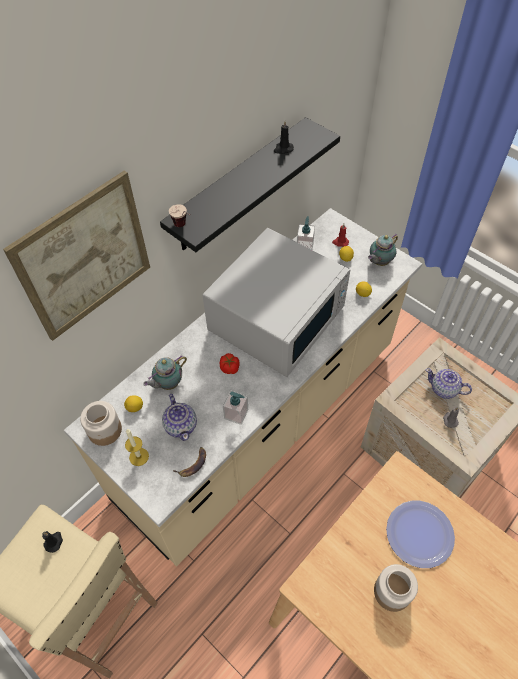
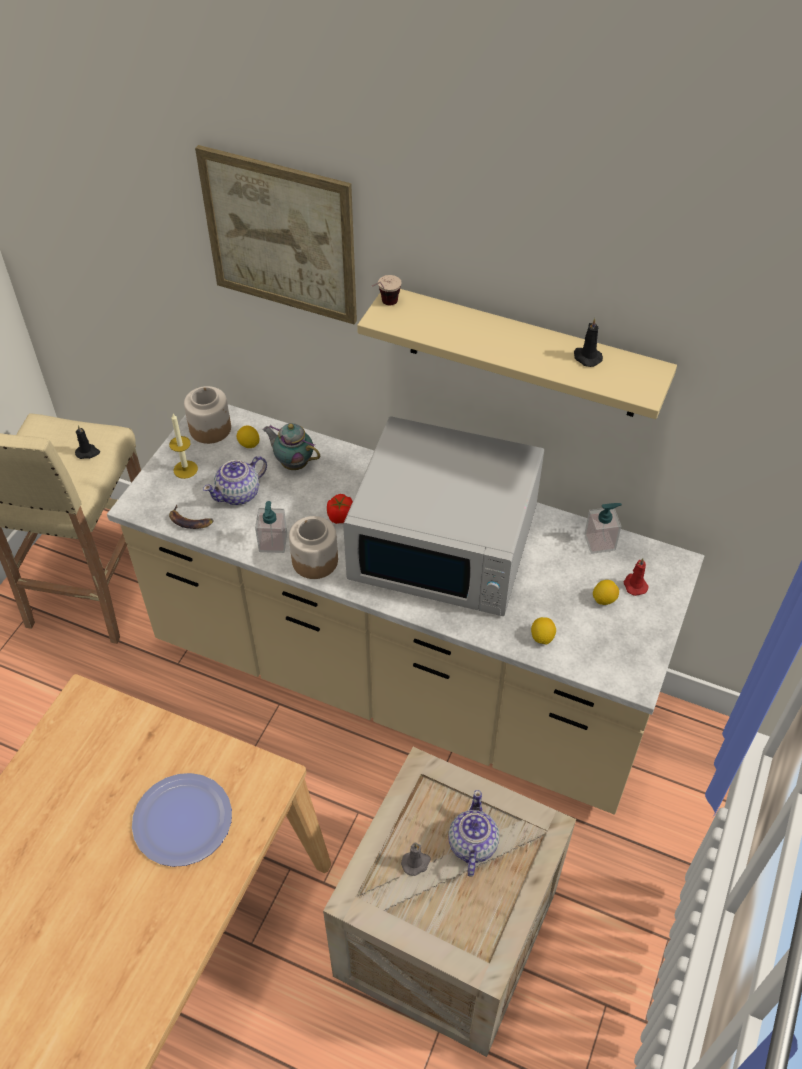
camera: 70 degrees right, 5 degrees down
(238, 186) = (522, 353): black shelf -> beige shelf
(379, 262) = (620, 646): teapot -> none
(391, 592) = (93, 800): jar -> jar (314, 560)

